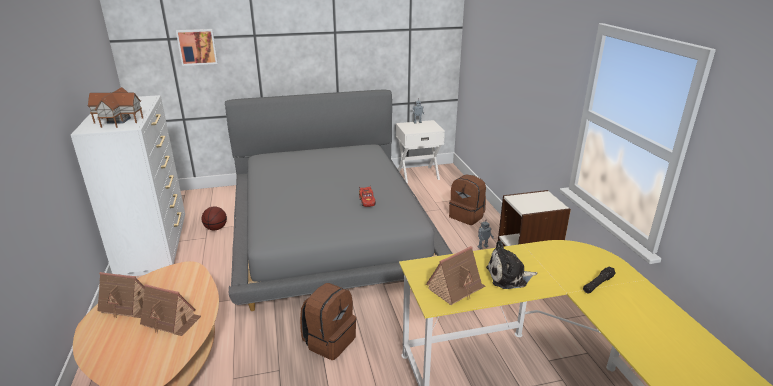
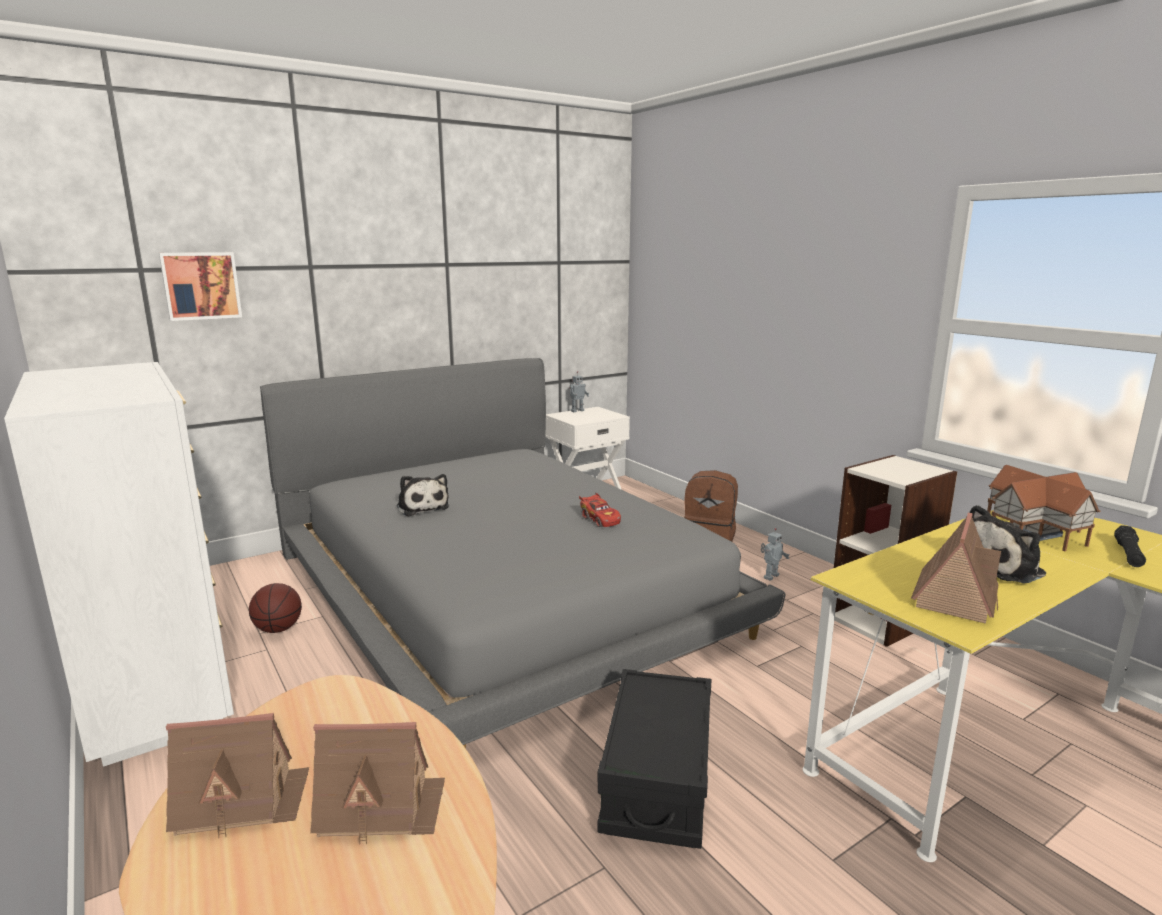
camera: 20 degrees left, 10 degrees down
(120, 120) = (110, 392): toy house -> toy house (1034, 531)
(287, 178) = (422, 507): none -> plush toy
(329, 341) = (657, 781): brown backpack -> black storage box

